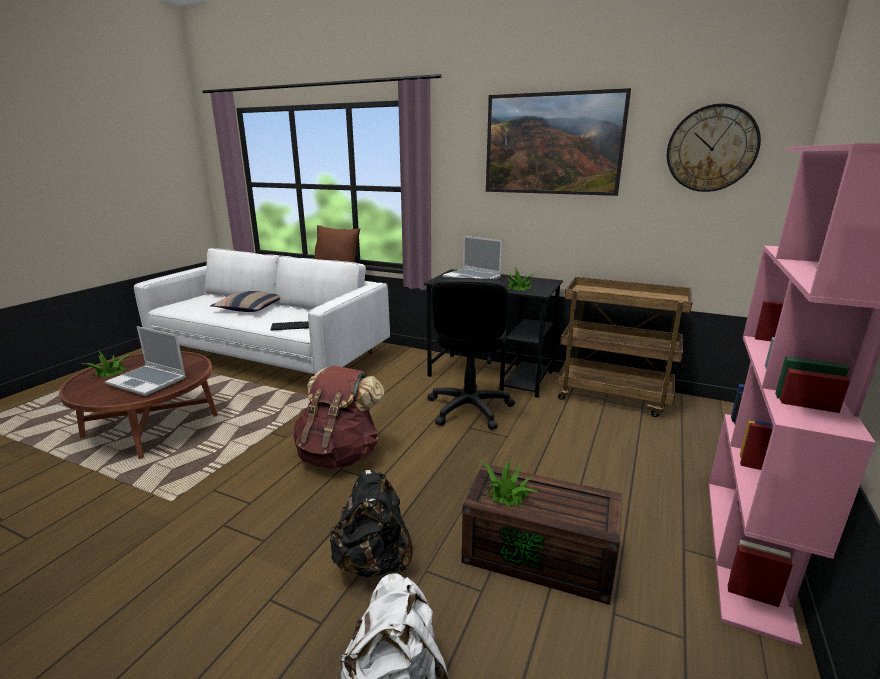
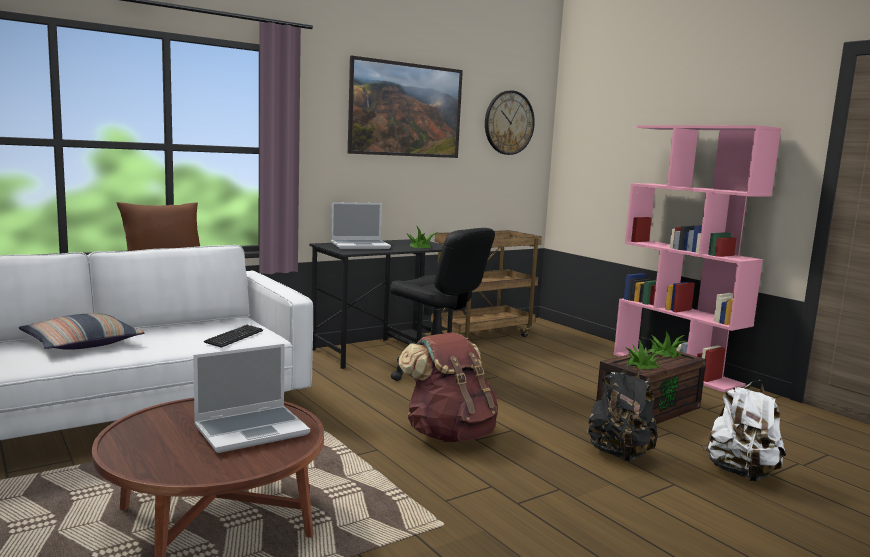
camera: 60 degrees left, 10 degrees down
(109, 372) = (152, 452): potted plant -> potted plant (665, 353)

